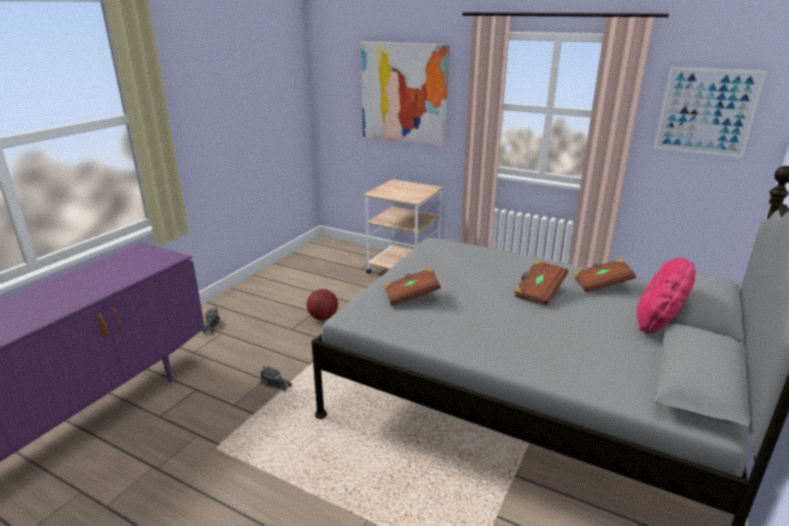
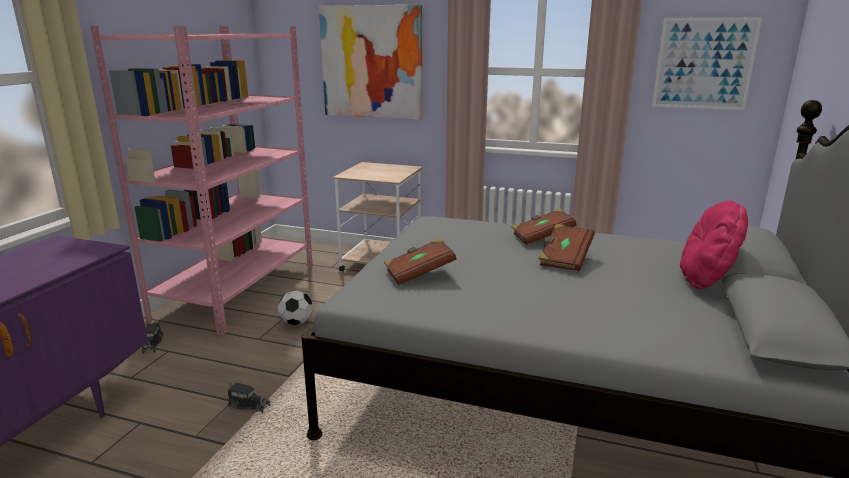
camera: 10 degrees left, 5 degrees down
(281, 284) = (238, 290): none -> pink bookcase
(323, 317) = (296, 322): basketball -> football
(601, 285) = (628, 248): brown book -> brown book (542, 237)

